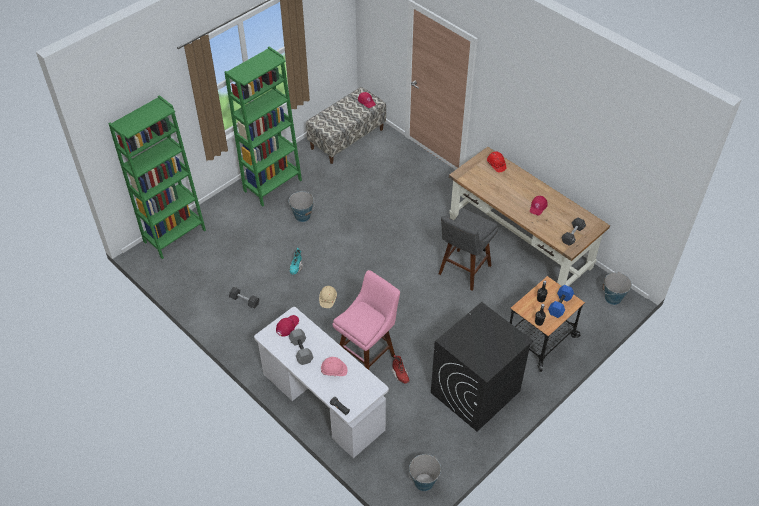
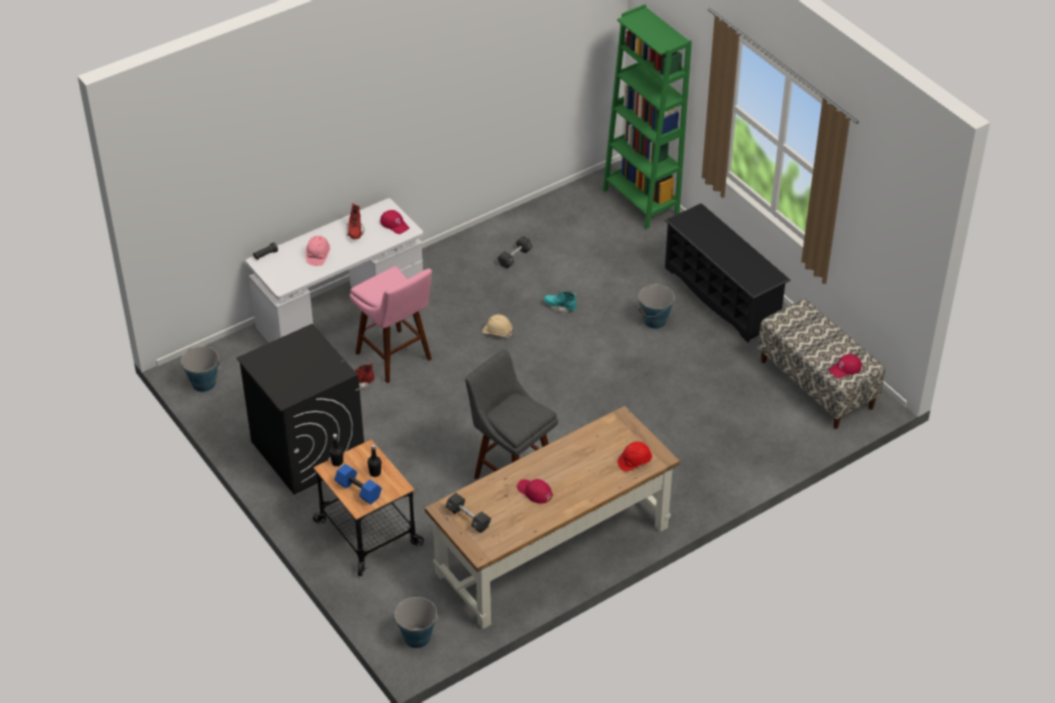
camera: 100 degrees right, 5 degrees down
(272, 185) = (722, 296): green bookcase -> black shoe rack
(300, 350) = (355, 232): grey dumbbell -> red boot

